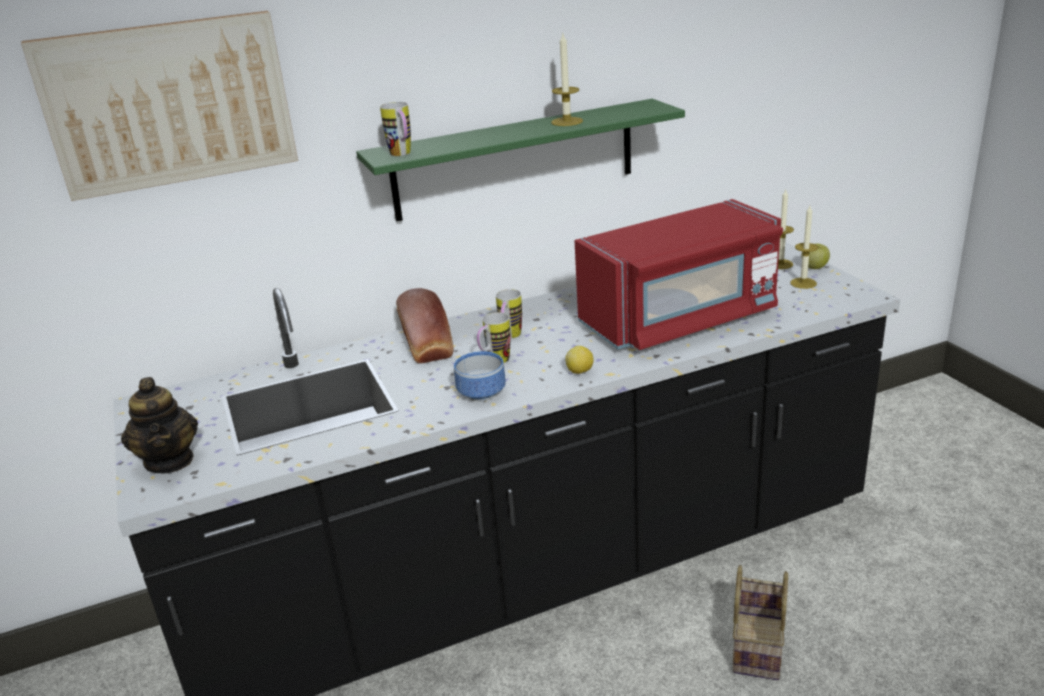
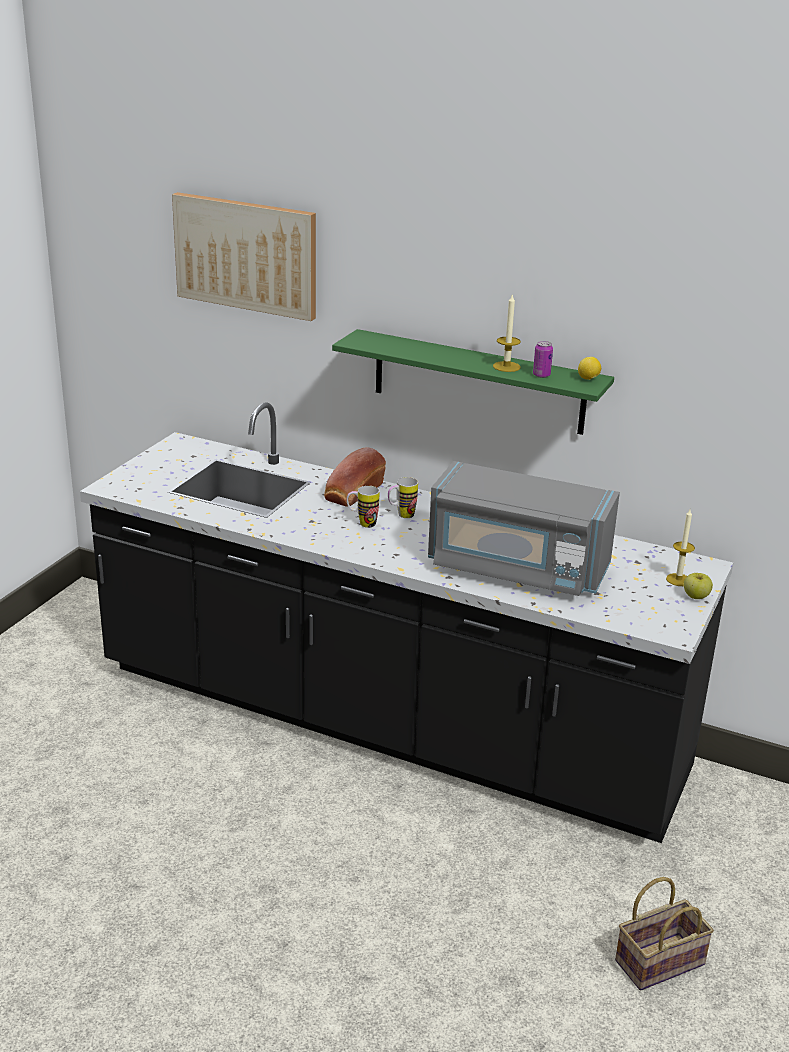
camera: 45 degrees right, 0 degrees up
(170, 460) = (141, 477): teapot -> none
(402, 155) = (365, 343): mug -> none
(480, 394) = (317, 535): bowl -> none
(580, 371) = (389, 557): lemon -> lemon (588, 379)
(608, 116) = (541, 375): none -> can
(681, 319) = (516, 568): red microwave -> grey microwave
(756, 644) = (432, 856): basket -> basket (660, 960)
(803, 283) = (656, 600): candle -> none

